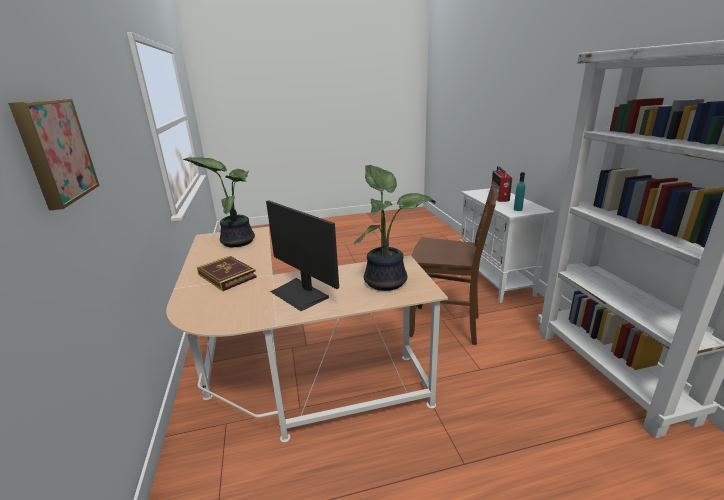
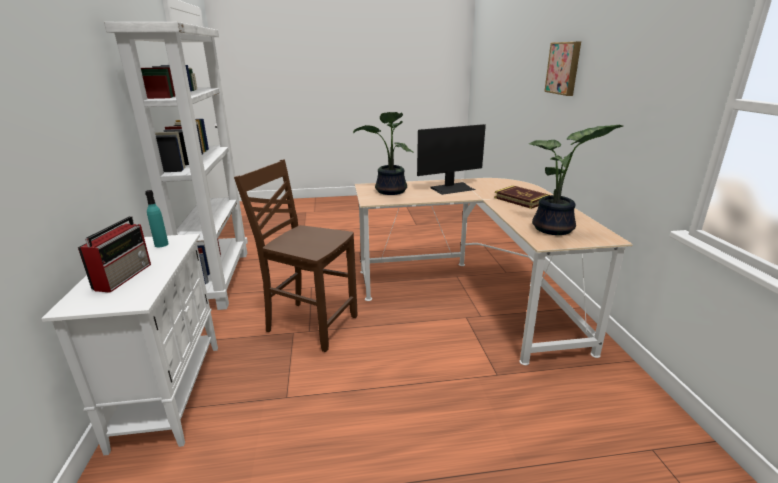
camera: 175 degrees left, 0 degrees up
(300, 294) = (452, 188): monitor -> monitor turned 105 degrees clockwise

